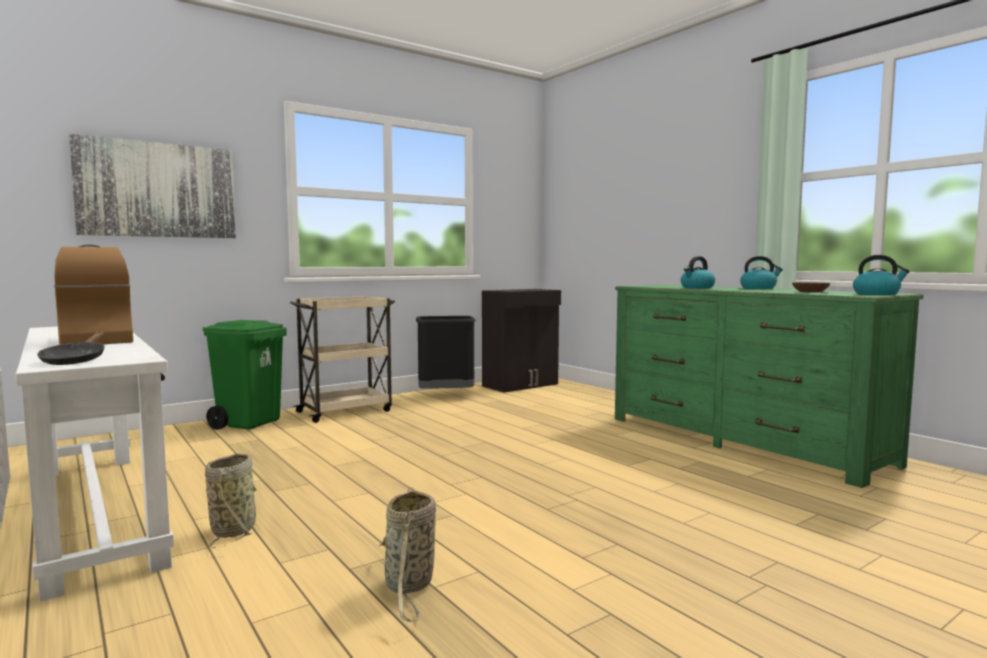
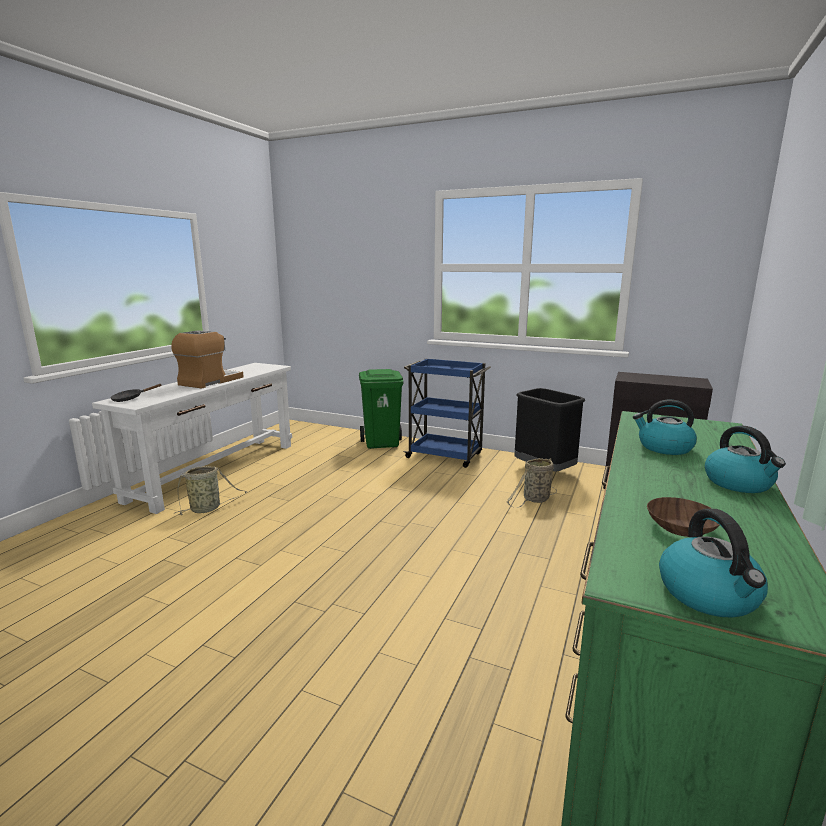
camera: 60 degrees right, 10 degrees up
(157, 190) = (352, 273): picture -> none
(346, 411) = (445, 456): beige cart -> blue cart
(409, 586) = (143, 586): basket -> basket (535, 500)

